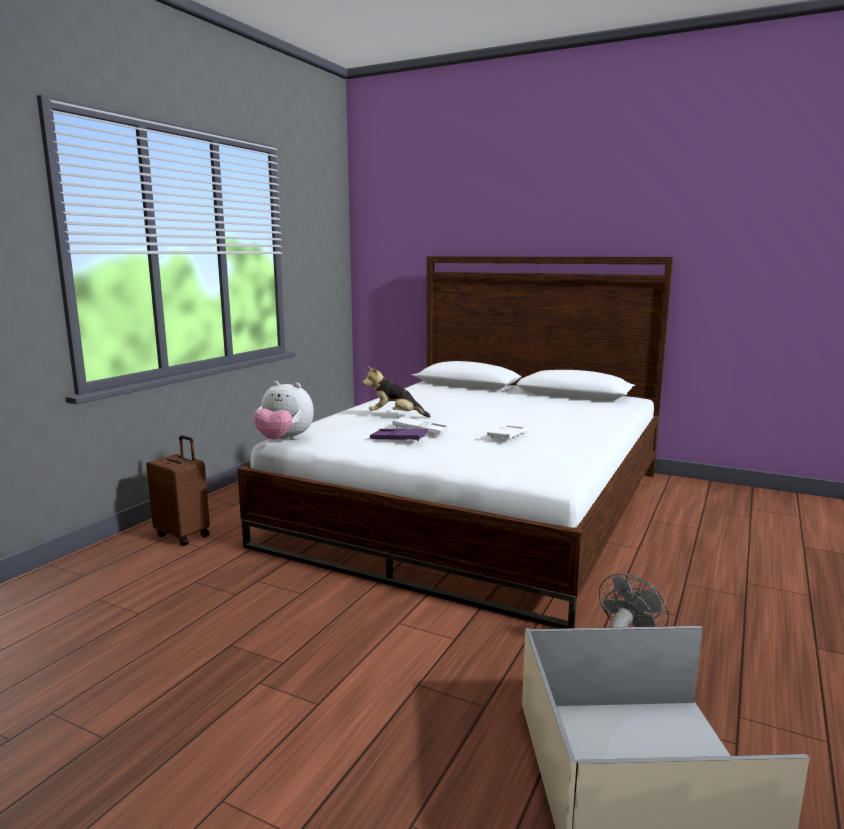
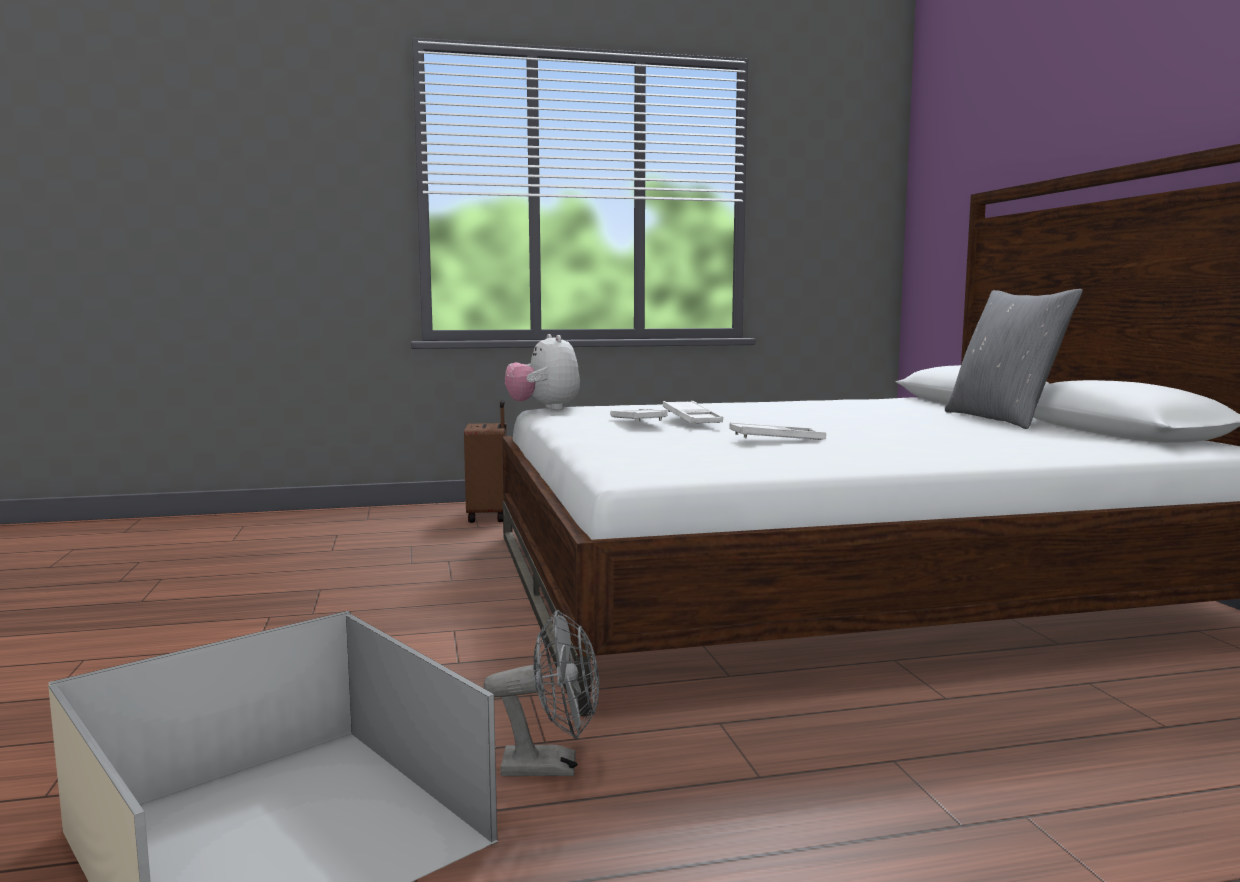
camera: 50 degrees right, 5 degrees down
(395, 416) = (728, 410): plush toy -> none
(399, 438) = (637, 420): purple tray -> white tray
(516, 395) = (1003, 419): none -> grey pillow

